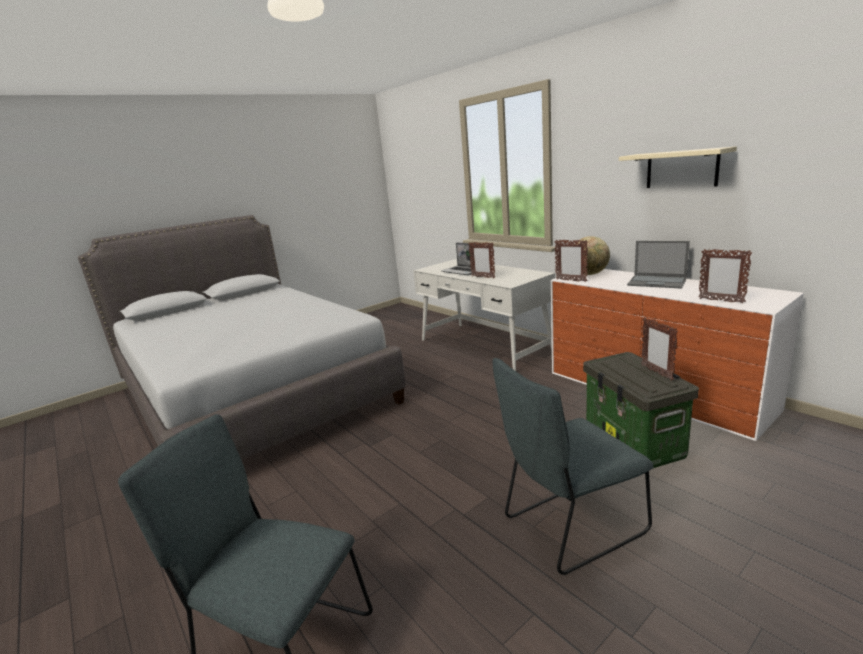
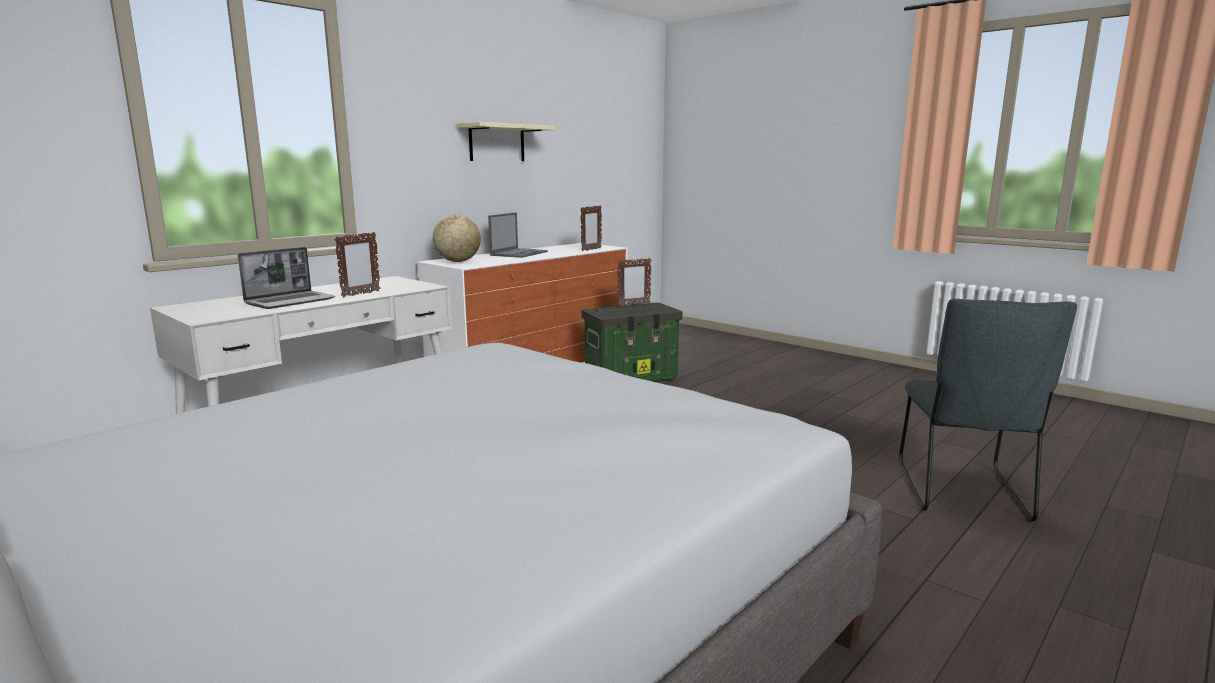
camera: 100 degrees left, 5 degrees down
(569, 527) = (752, 402): grey chair -> none
(571, 280) = (479, 265): picture frame -> none

